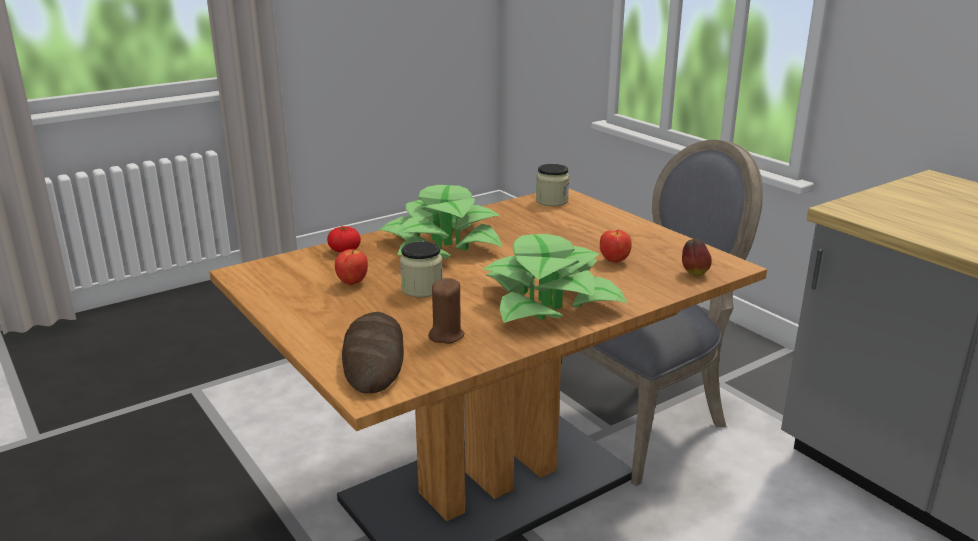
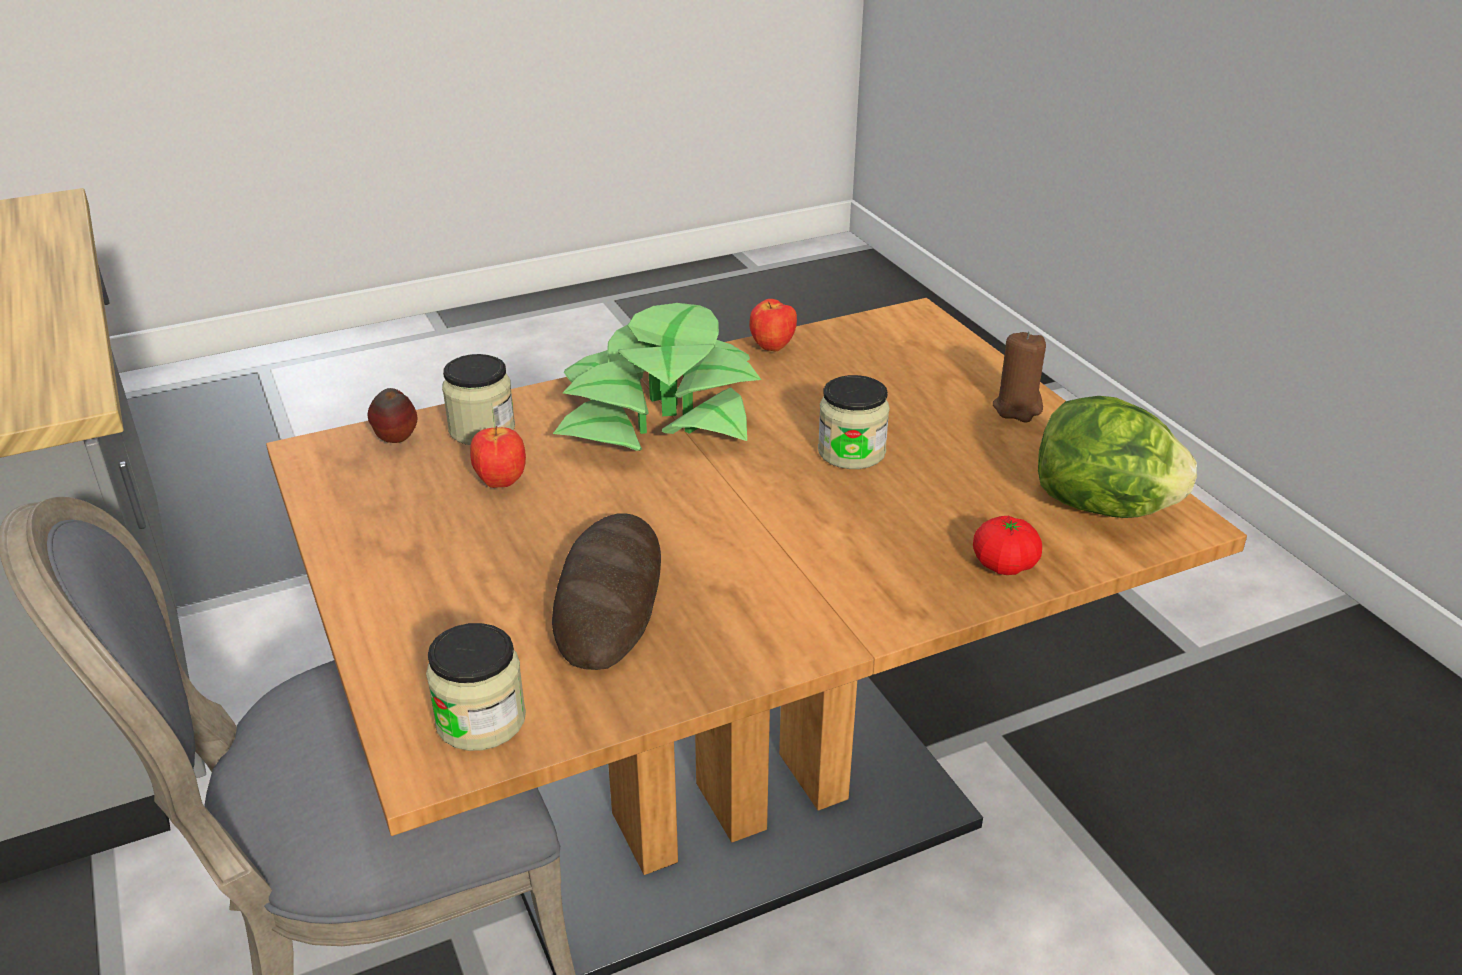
camera: 170 degrees left, 10 degrees up
(280, 275) = (1103, 507): none -> lettuce
(352, 282) = (969, 476): apple -> apple (772, 348)
(373, 359) = (915, 351): bread -> bread (609, 598)
(441, 244) = (805, 563): potted plant -> none
(446, 335) = (823, 372): brown candle -> brown candle (1017, 408)
(652, 283) = (482, 429): none -> jar

